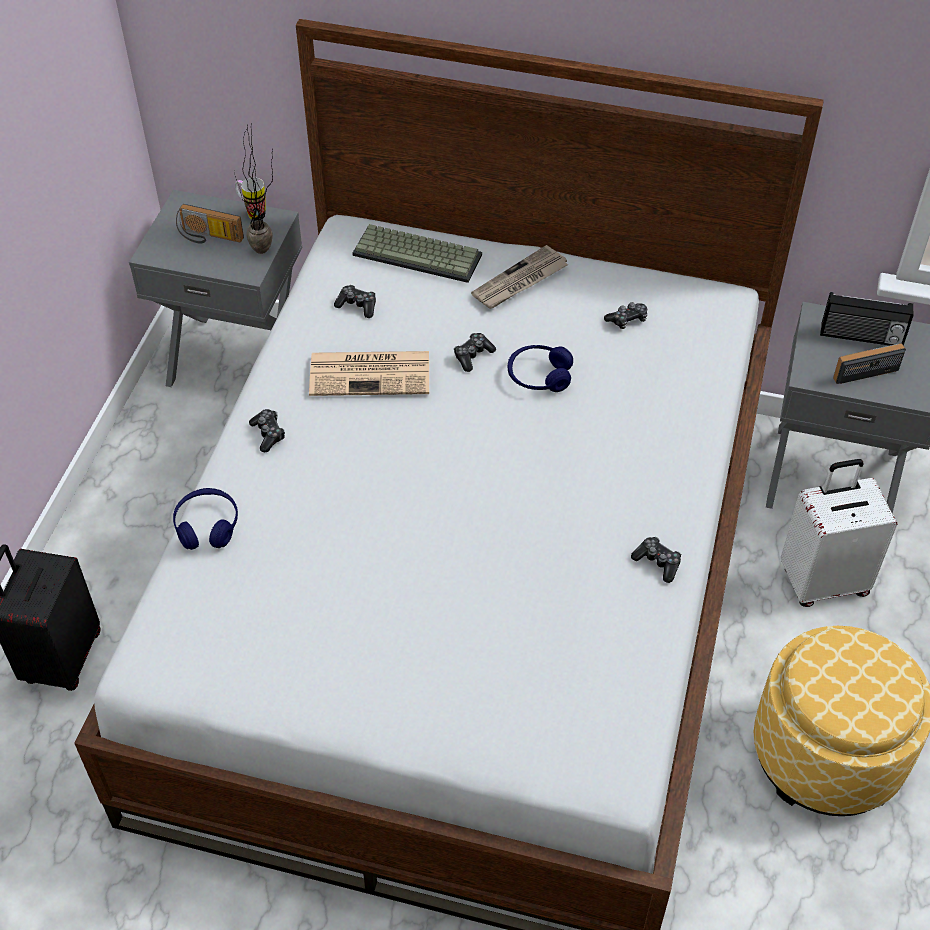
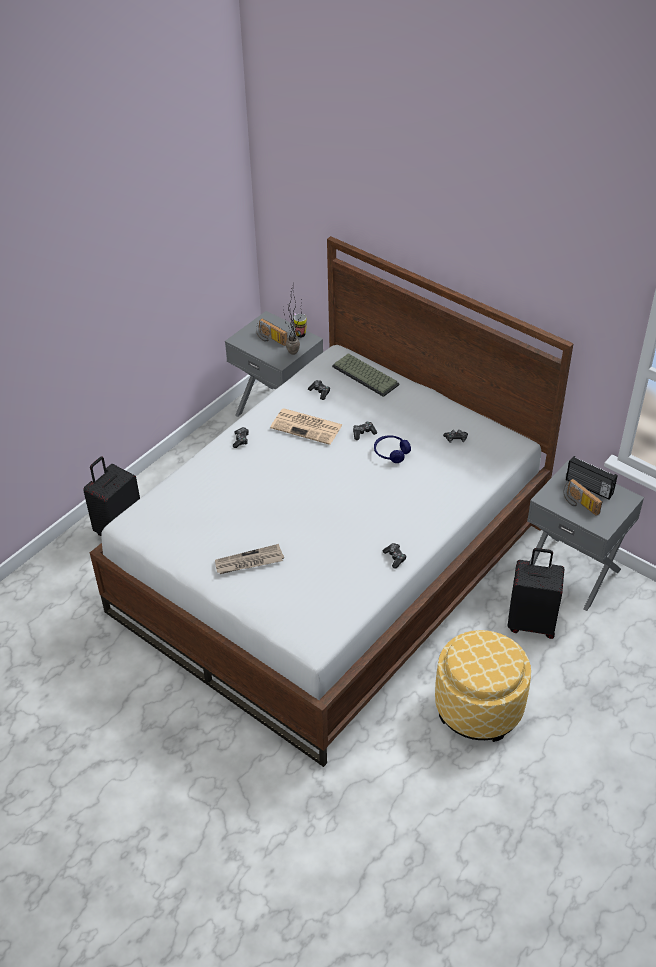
camera: 25 degrees right, 5 degrees down
(207, 526) = (189, 472): blue headphones -> none
(520, 281) = (411, 403): newspaper -> newspaper (249, 562)
(822, 581) = (531, 623): white suitcase -> black suitcase
(865, 369) = (579, 504): radio -> radio turned 135 degrees counterclockwise

